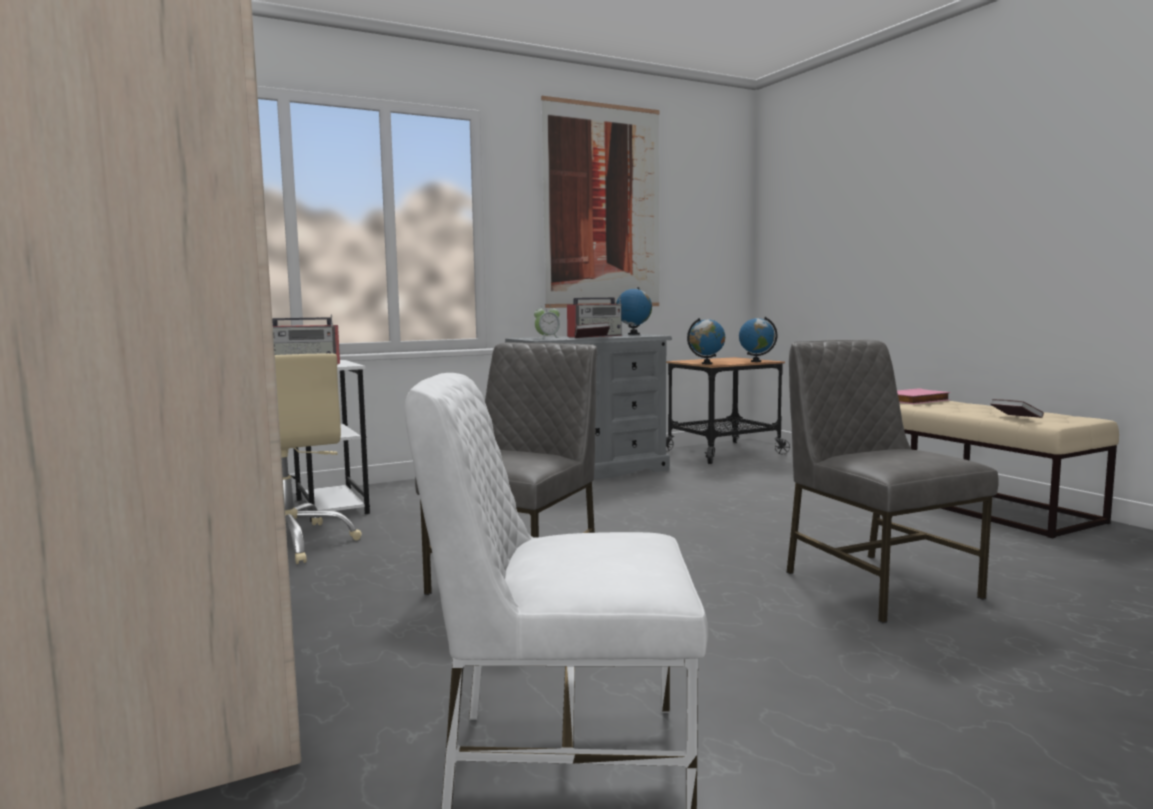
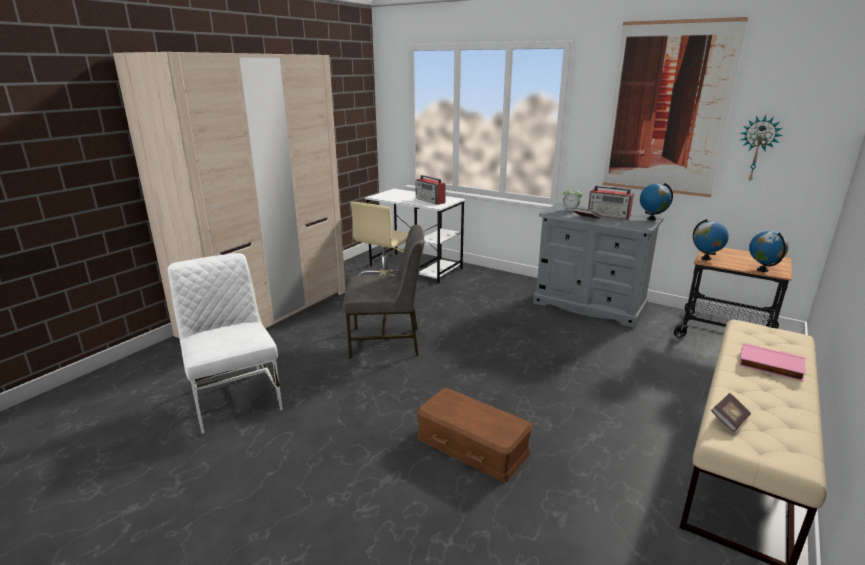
camera: 60 degrees right, 15 degrees up
(687, 248) = (757, 149): none -> wall clock
(876, 584) = (473, 444): grey chair -> brown storage box

